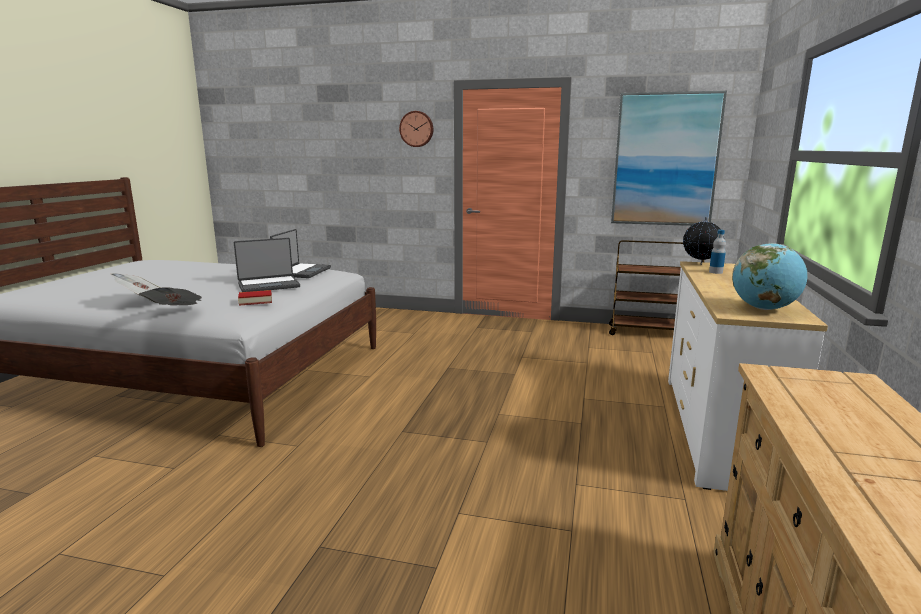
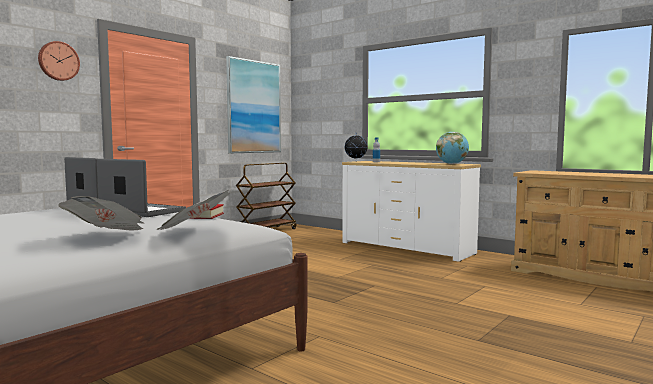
camera: 65 degrees left, 10 degrees down
(269, 285) = (141, 212): laptop -> laptop turned 60 degrees counterclockwise

